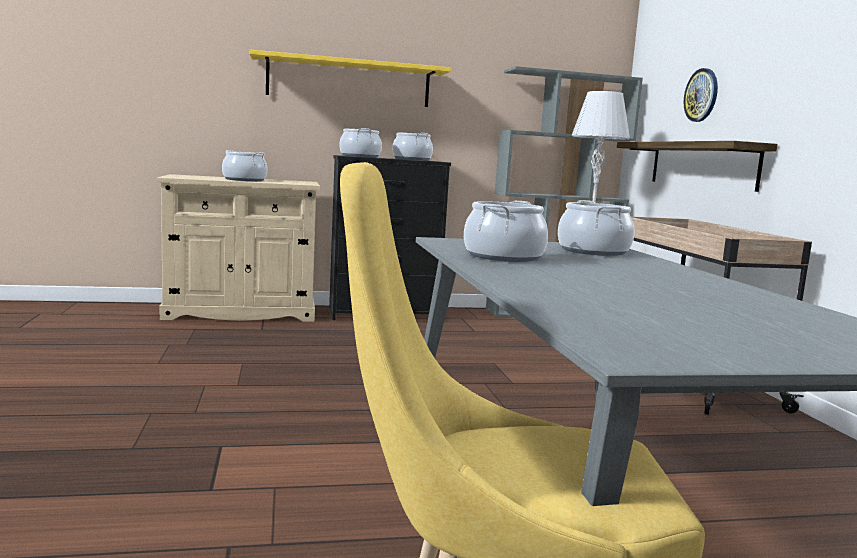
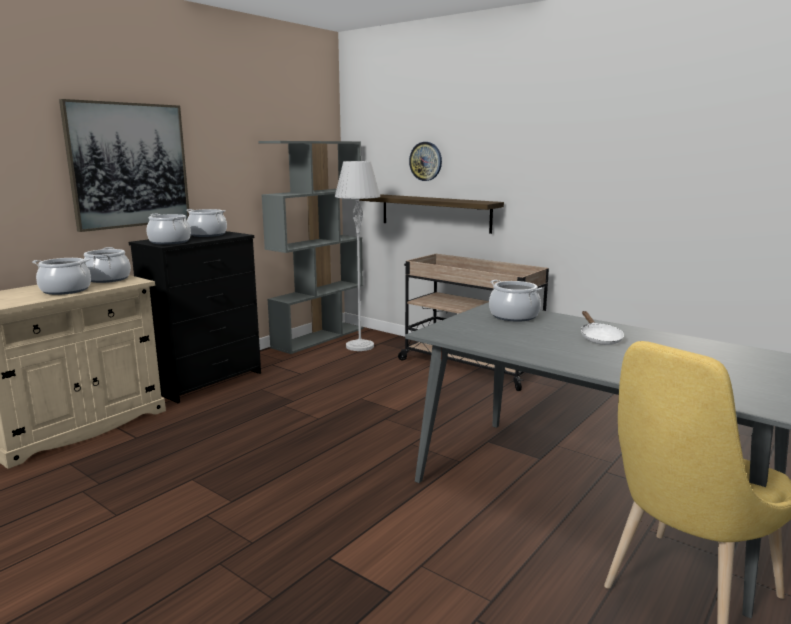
camera: 40 degrees left, 5 degrees up
(349, 82) = (129, 165): yellow shelf -> picture
(503, 256) = (512, 342): cooking pot -> cooking pot (107, 279)
(633, 275) = (599, 338): none -> white frying pan

